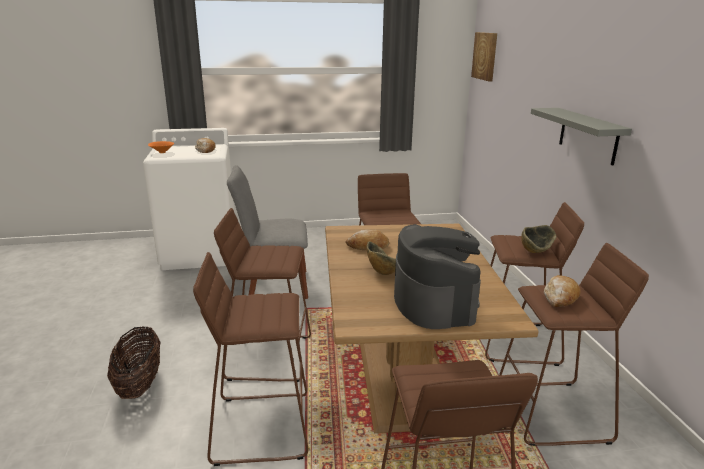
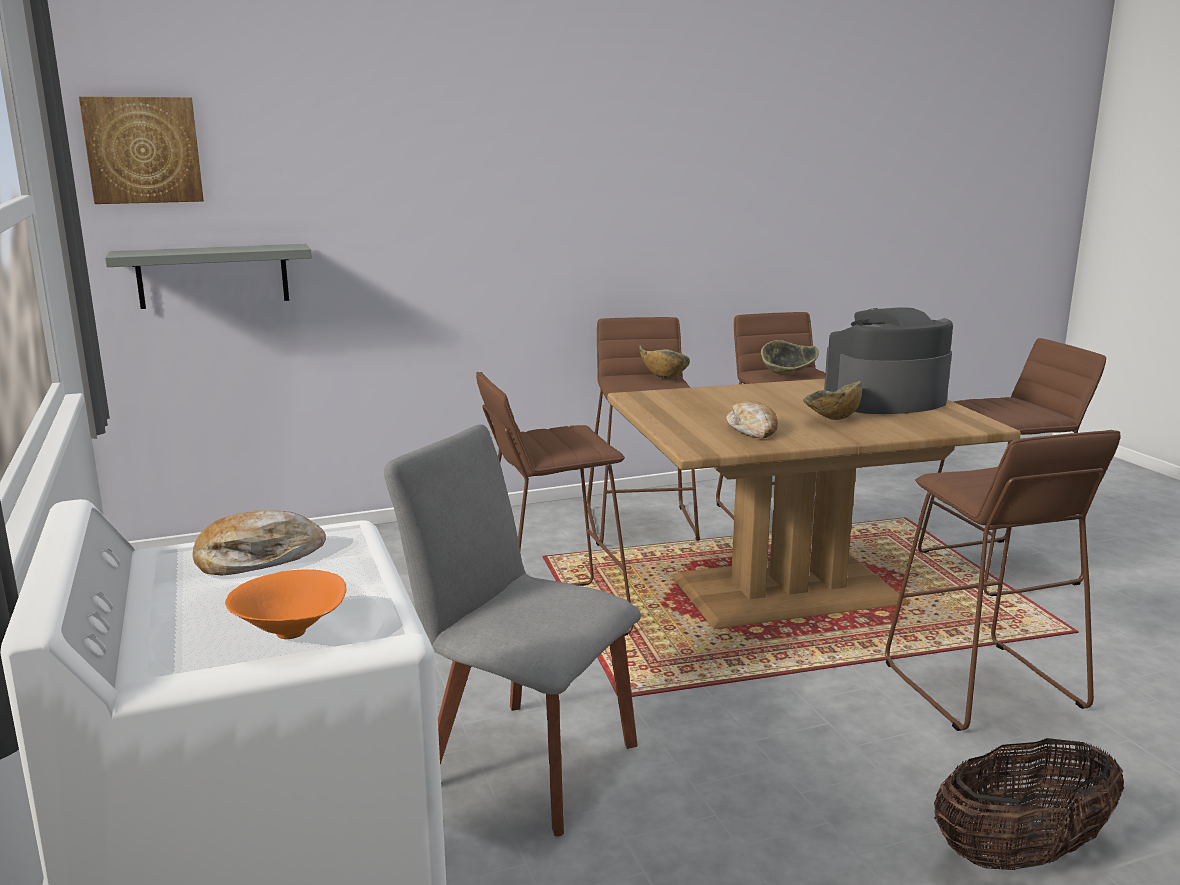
camera: 100 degrees left, 5 degrees down
(269, 357) = (813, 711): brown stool -> none
(274, 286) = (522, 761): grey chair -> grey chair turned 135 degrees clockwise
(560, 297) = (787, 375): bread -> bowl
(588, 135) = (549, 232): grey shelf -> grey shelf (213, 276)

